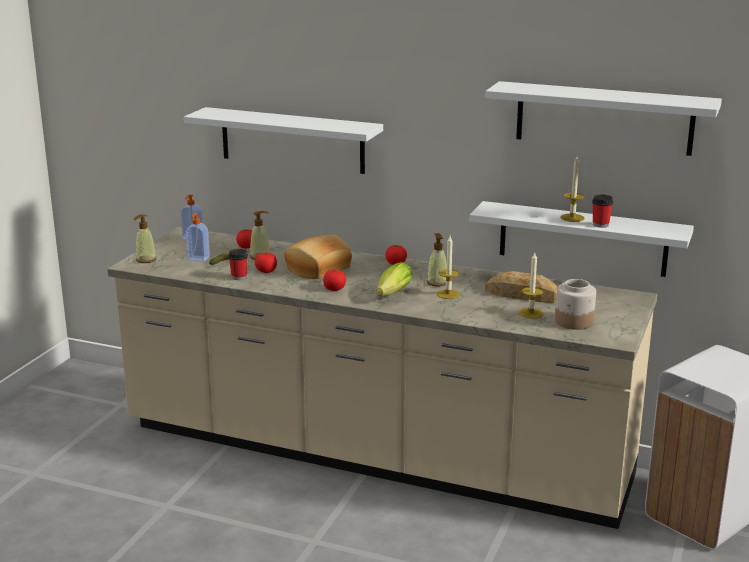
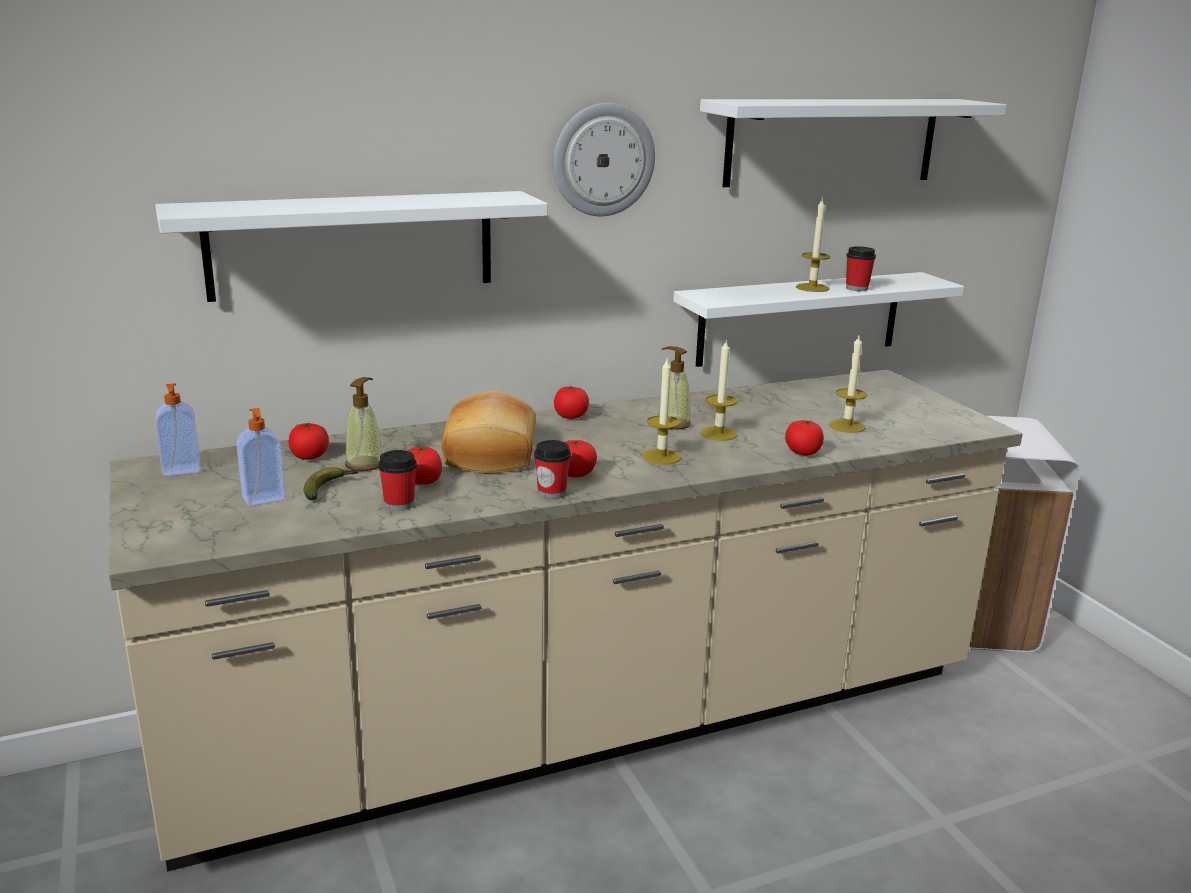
camera: 45 degrees left, 0 degrees up
(146, 260) = (165, 532): soap dispenser -> none
(306, 293) = (552, 493): none -> cup
(391, 295) = (661, 457): lettuce -> candle
(433, 111) = (603, 160): none -> wall clock
(468, 316) = (802, 452): none -> tomato
(522, 295) = (788, 409): bread -> none
(574, 322) = (904, 421): jar -> none

